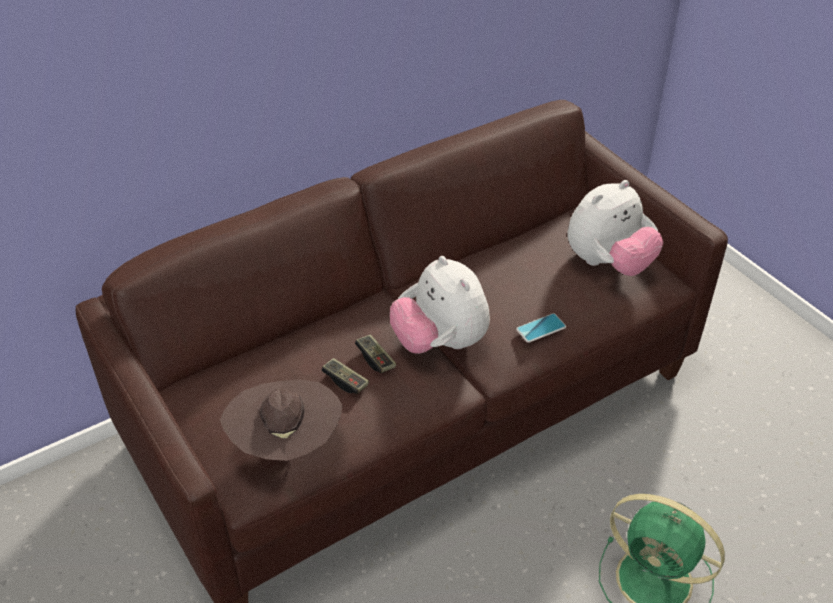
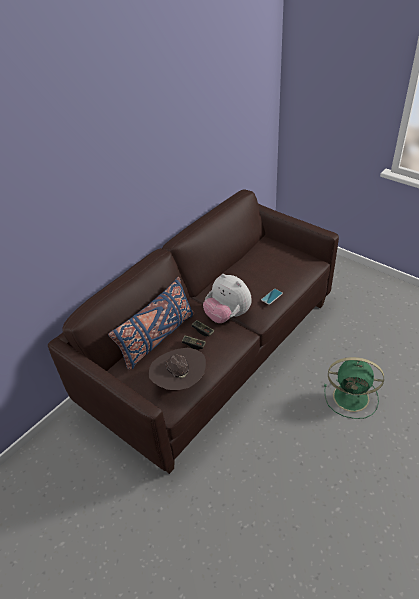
camera: 15 degrees left, 0 degrees up
(284, 350) = (157, 338): none -> blue pillow
(609, 264) = (288, 260): plush toy -> none

